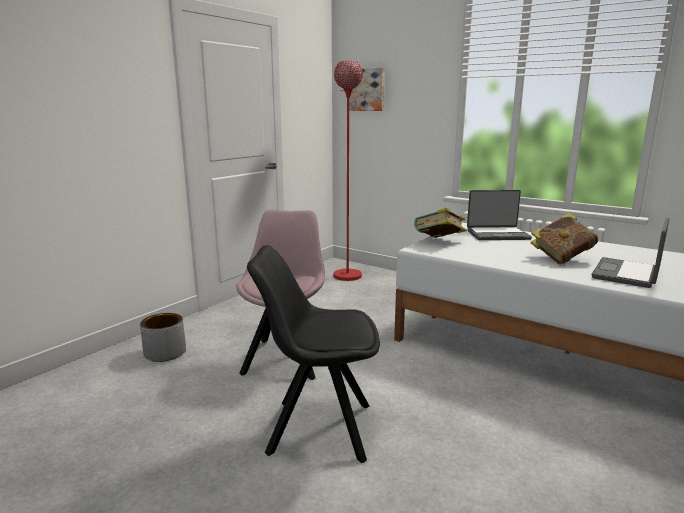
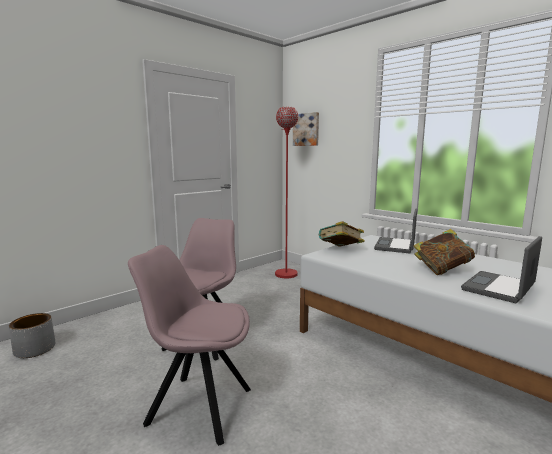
camera: 10 degrees right, 5 degrees down
(165, 353) = (116, 326): grey planter -> grey planter (34, 349)
(319, 429) = (199, 406): black chair -> pink chair
(497, 234) = (396, 246): laptop -> laptop turned 105 degrees clockwise

